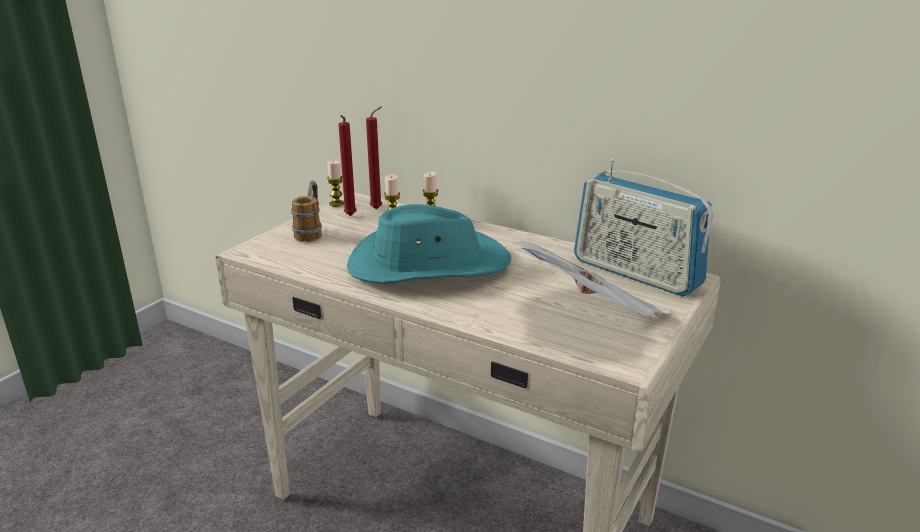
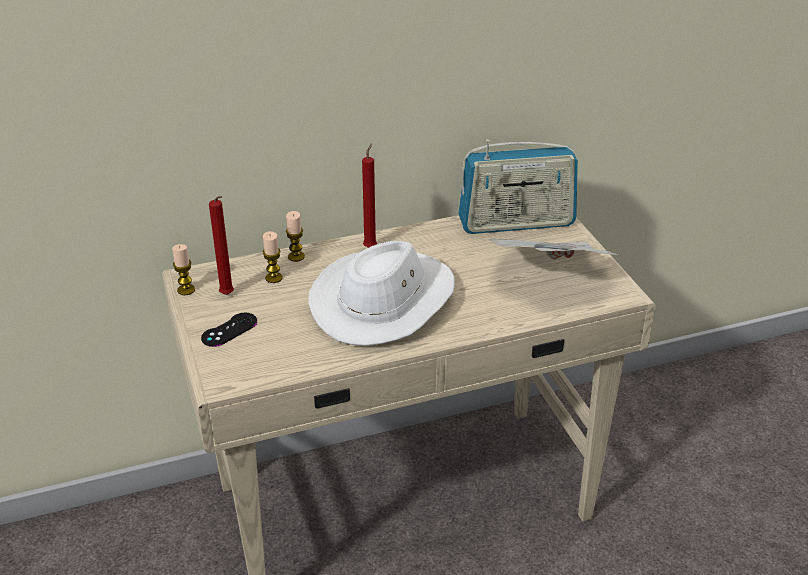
camera: 50 degrees left, 10 degrees up
(311, 231) = (229, 330): mug -> black game controller
(378, 209) = (235, 273): red candle -> red candle (371, 247)
(428, 264) = (384, 300): turquoise hat -> white hat

